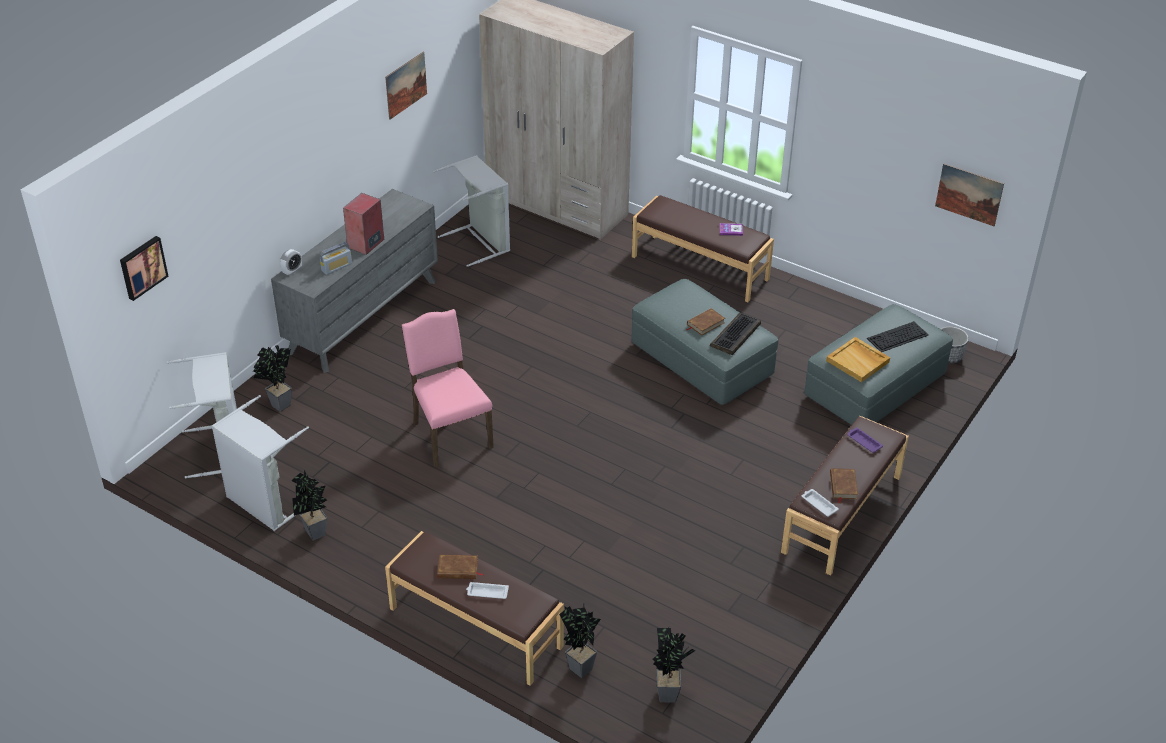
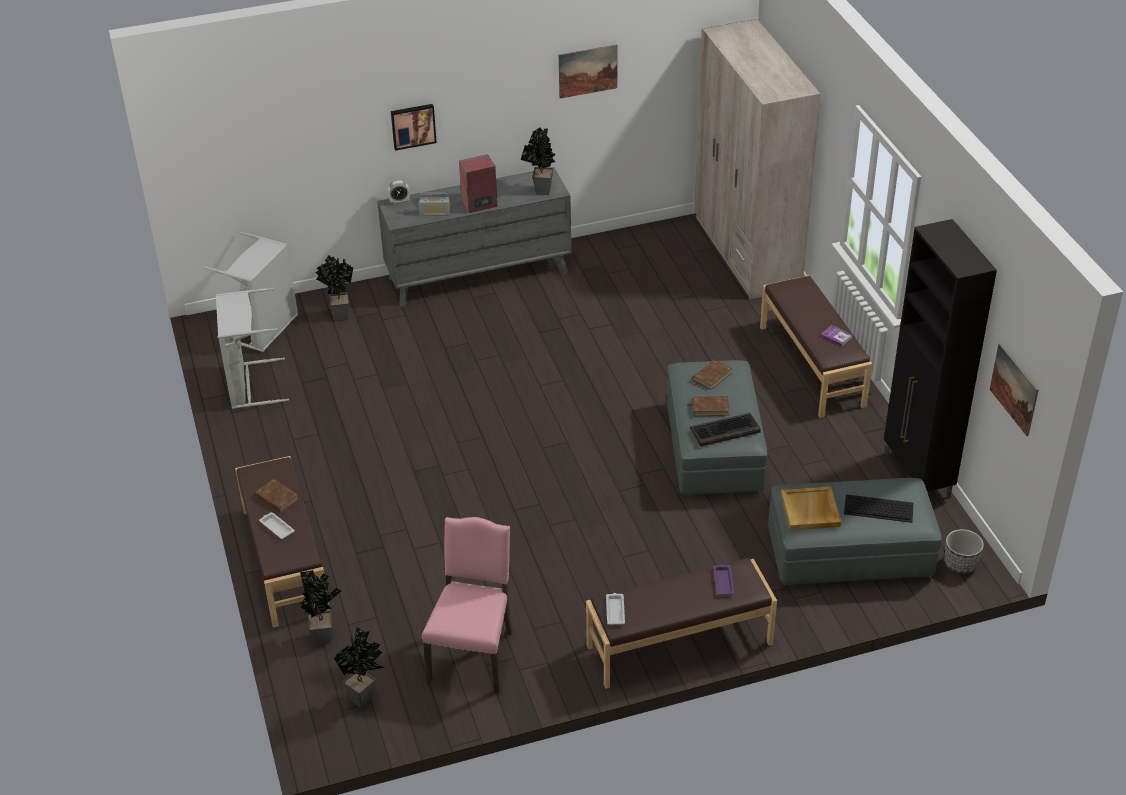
camera: 40 degrees right, 0 degrees up
(142, 267) = (222, 138): picture -> picture (413, 125)
(315, 536) = (255, 428): potted plant -> potted plant (541, 192)
(450, 434) = (436, 402): pink chair -> pink chair (473, 655)
(480, 242) = (642, 255): grey laundry basket -> none
(843, 486) = (656, 608): brown book -> brown book (711, 376)
(856, 311) = (917, 476): none -> black cabinet

